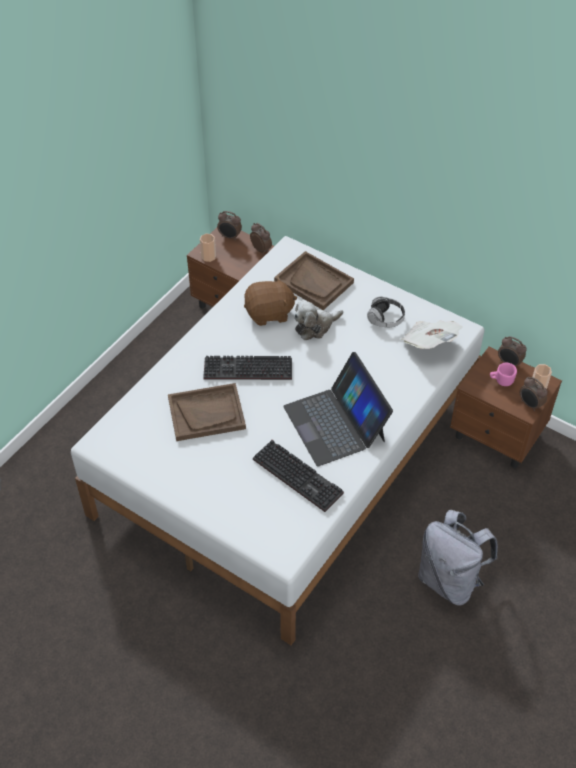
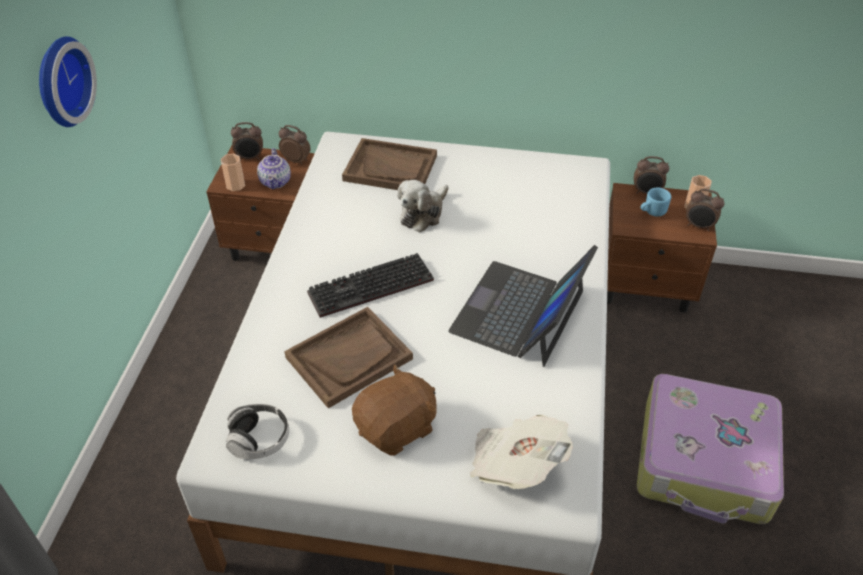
camera: 25 degrees left, 5 degrees down
(84, 177) = (60, 81): none -> wall clock
(238, 263) = (276, 182): none -> teapot
(269, 313) = (358, 216): brown plush toy -> brown plush toy (397, 428)
(300, 476) = (519, 392): keyboard -> none
(335, 423) = (520, 312): laptop -> laptop turned 75 degrees clockwise
(385, 319) = (498, 181): headphones -> headphones (259, 439)
(429, 343) = (564, 191): newspaper -> newspaper (515, 464)
(450, 580) = (705, 461): grey backpack -> suitcase
(501, 380) = (652, 212): pink mug -> blue mug

